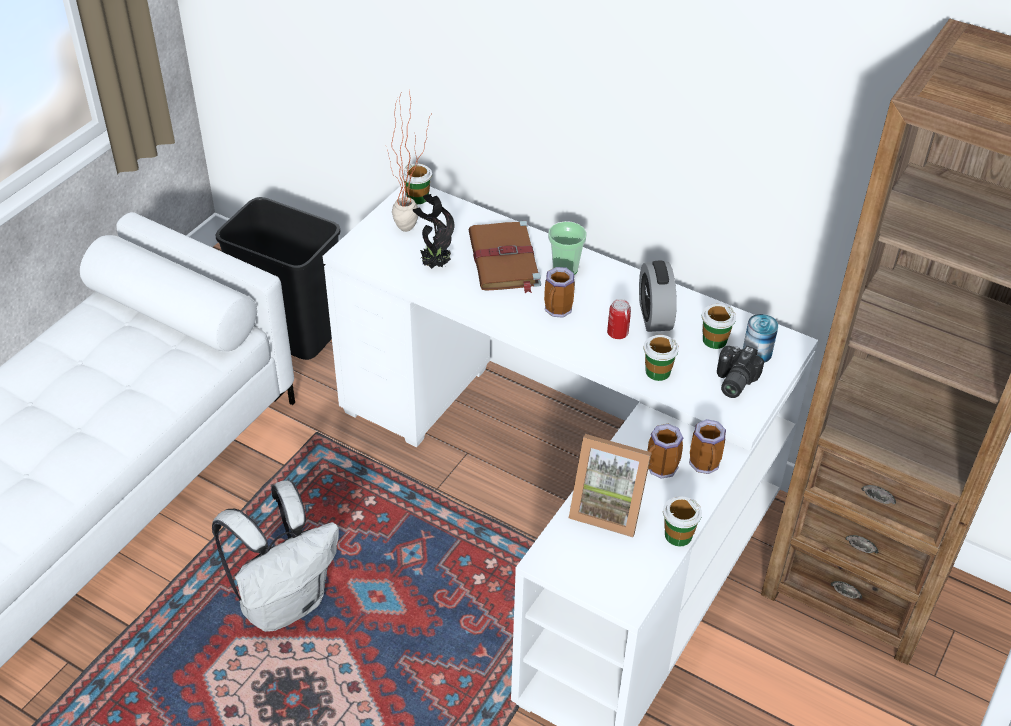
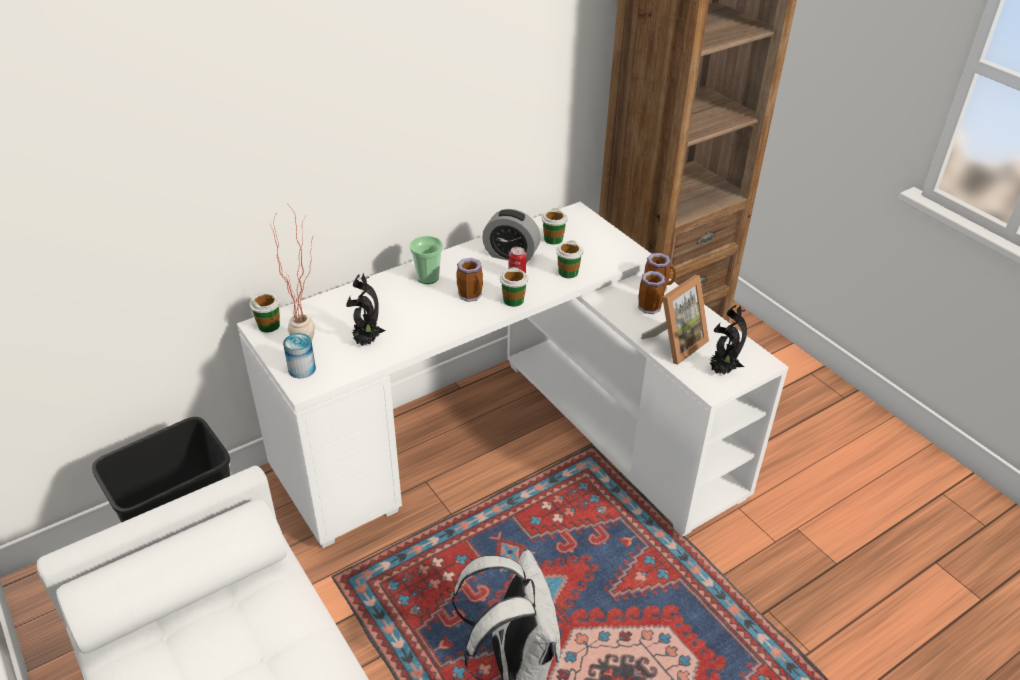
camera: 65 degrees left, 5 degrees down
(504, 260) = (392, 303): brown book -> none
(584, 563) = (722, 371): none -> potted plant
(678, 535) = (714, 321): cup -> cup (513, 300)
(732, 381) = (597, 246): camera -> none
(757, 353) = (577, 227): can -> can (302, 369)

